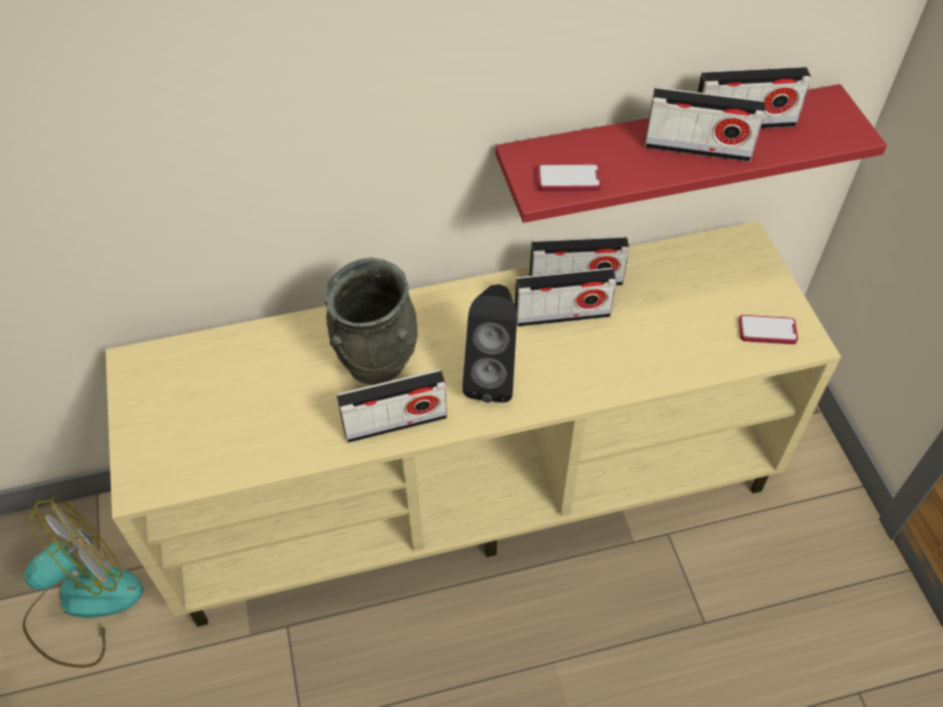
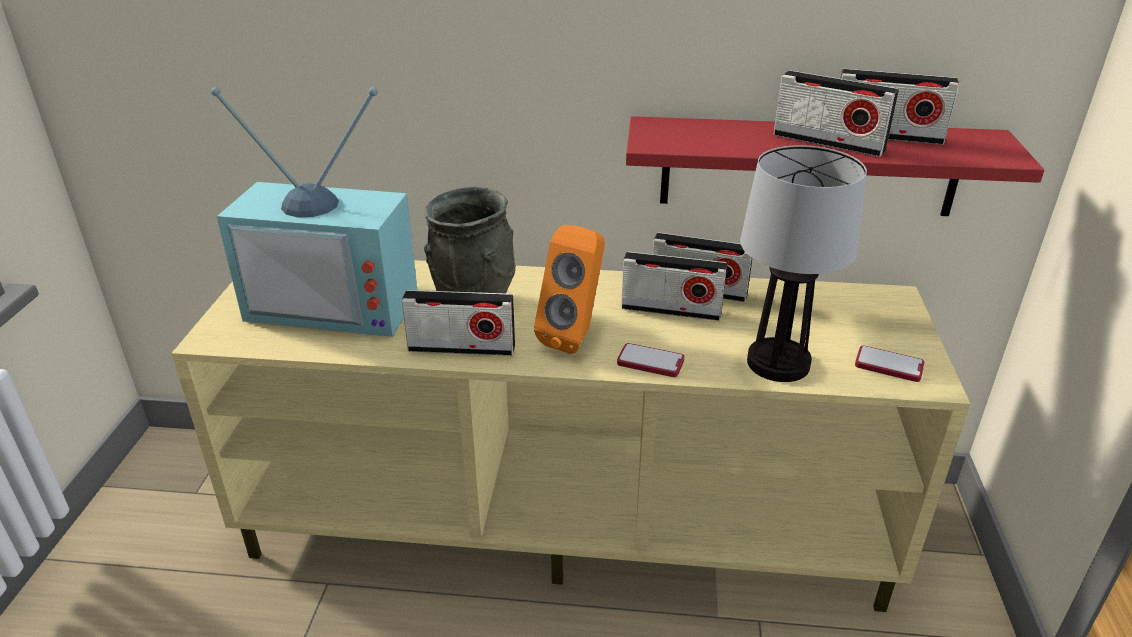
camera: 20 degrees right, 20 degrees down
(83, 604) = (168, 509): fan -> none
(240, 399) = (338, 303): none -> television
(492, 376) = (575, 337): black speaker -> orange speaker
(568, 180) = (684, 141): phone -> phone (650, 362)
(677, 356) = (777, 363): none -> table lamp

